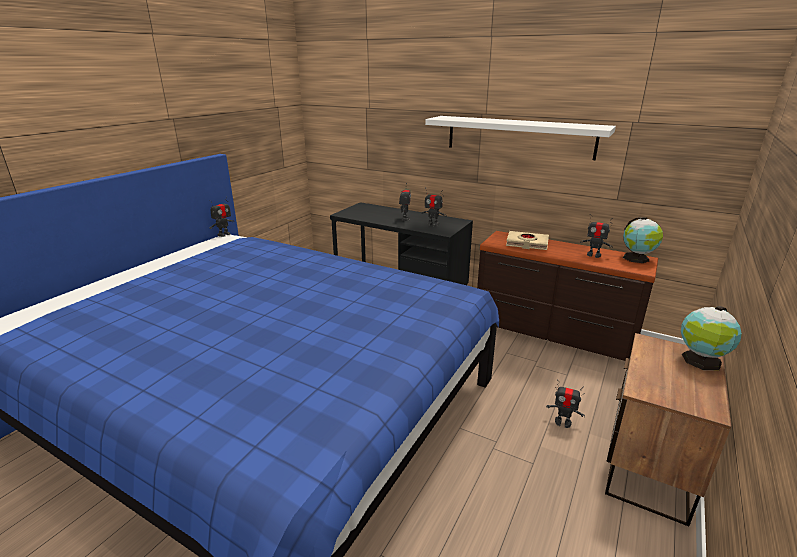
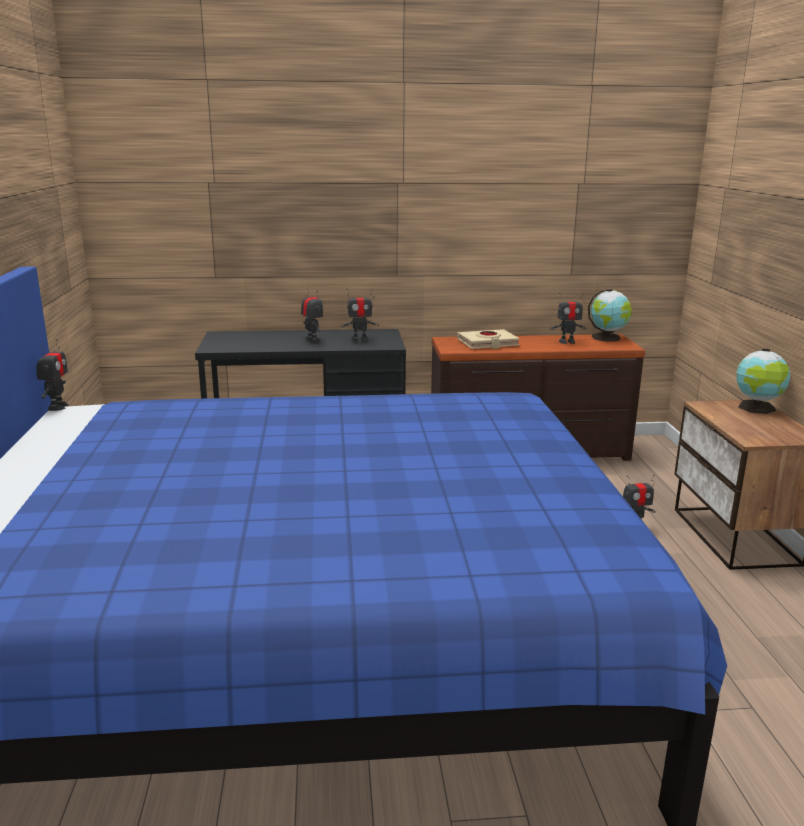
camera: 35 degrees left, 5 degrees down
(519, 137) = (451, 210): white shelf -> none

